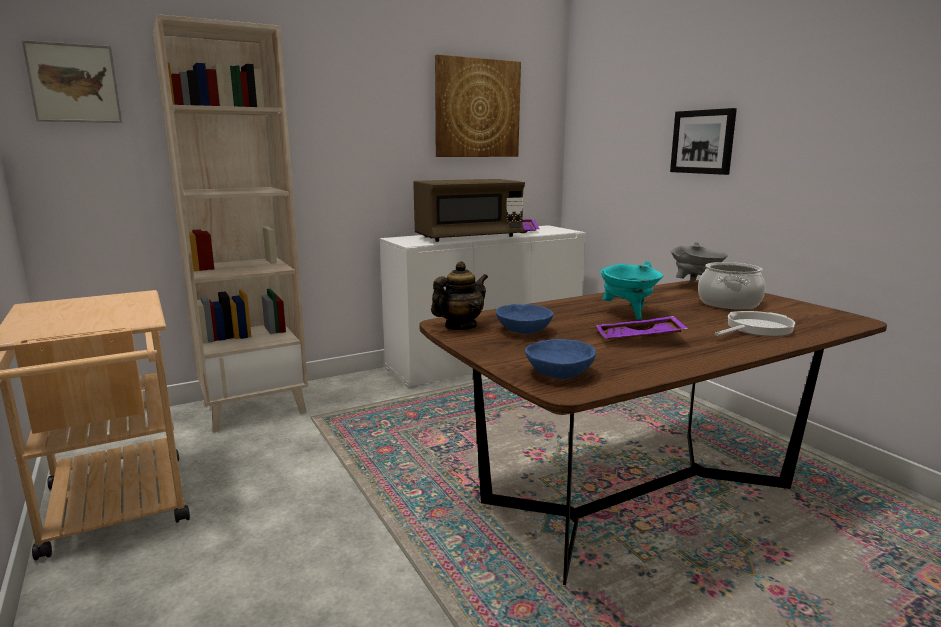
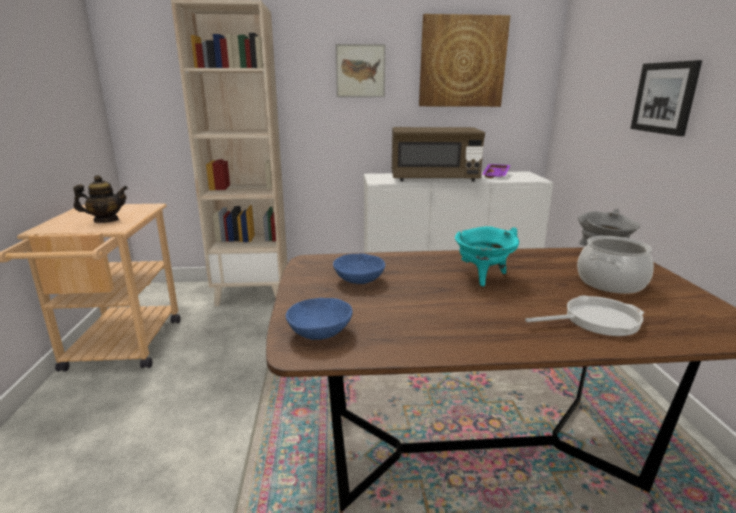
camera: 25 degrees right, 5 degrees up
(74, 83) = (145, 52): picture -> picture (360, 71)
(460, 326) = (316, 266): teapot -> teapot (106, 221)
(639, 339) = (450, 309): purple tray -> none

